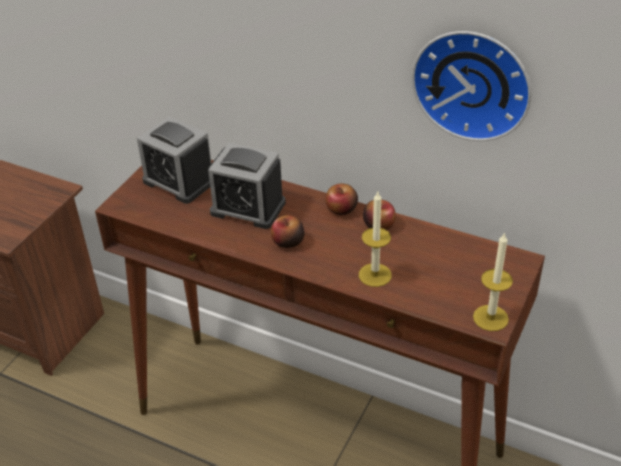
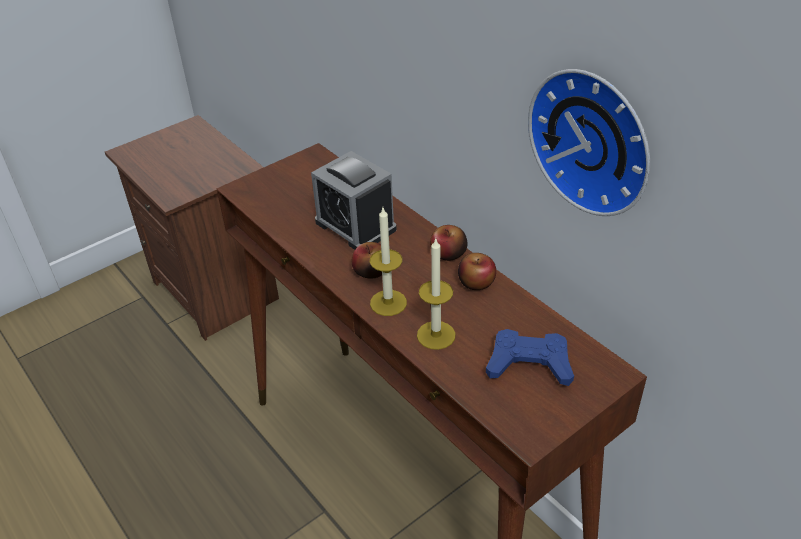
camera: 25 degrees right, 0 degrees up
(179, 181) = (309, 181): alarm clock -> none
(458, 273) = (529, 363): none -> blue game controller
(490, 318) = (533, 427): candle -> candle (388, 303)

